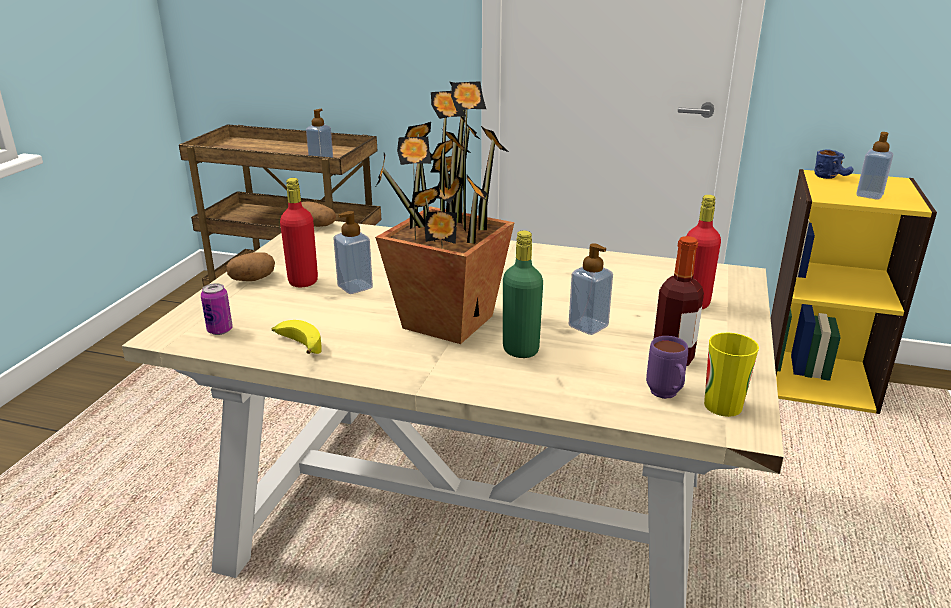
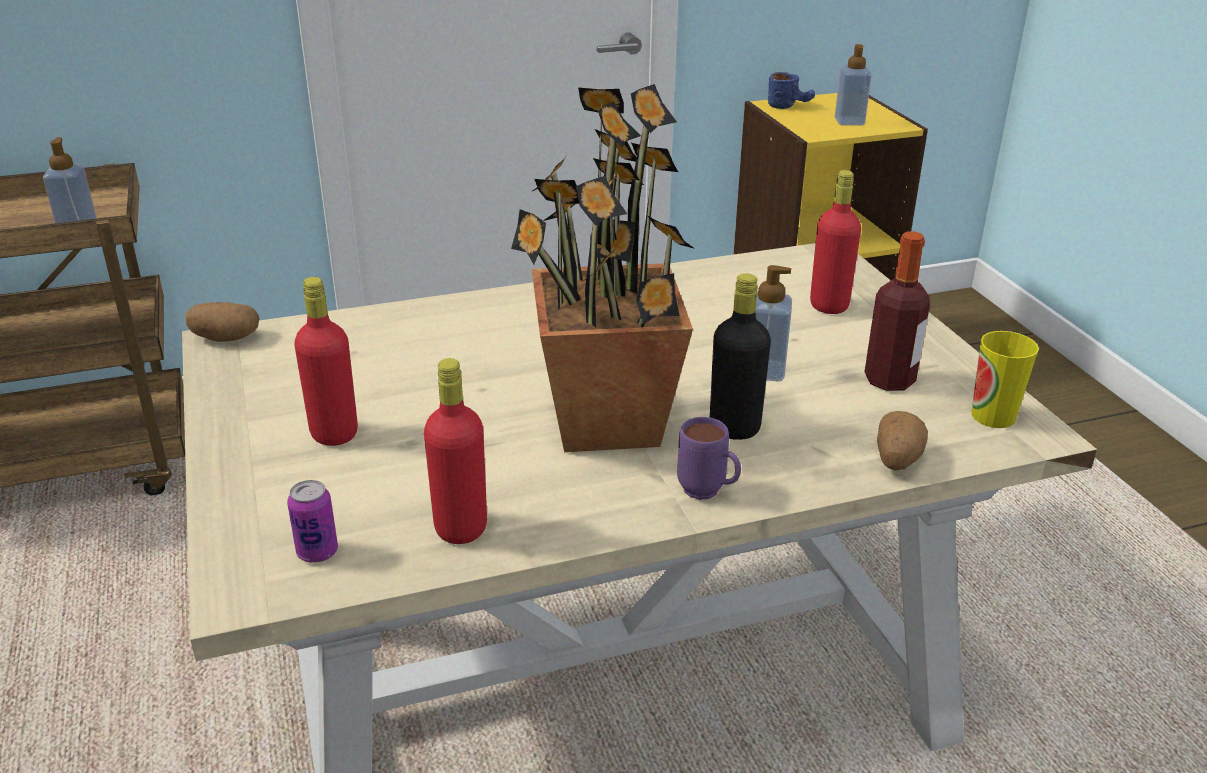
camera: 35 degrees left, 5 degrees up
(253, 279) = (251, 456): potato -> potato (897, 459)
(297, 344) = (461, 528): banana -> red bottle
(355, 287) = (421, 416): soap dispenser -> none
(520, 350) = (734, 428): green bottle -> black bottle
(666, 396) = (936, 426): purple mug -> purple mug (708, 494)

